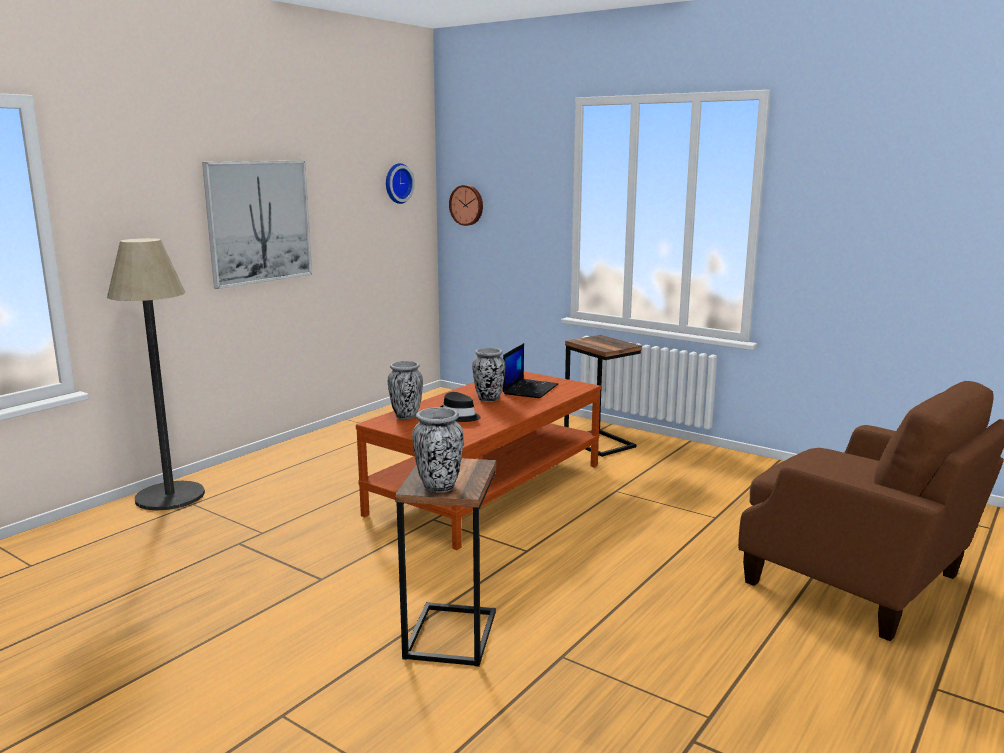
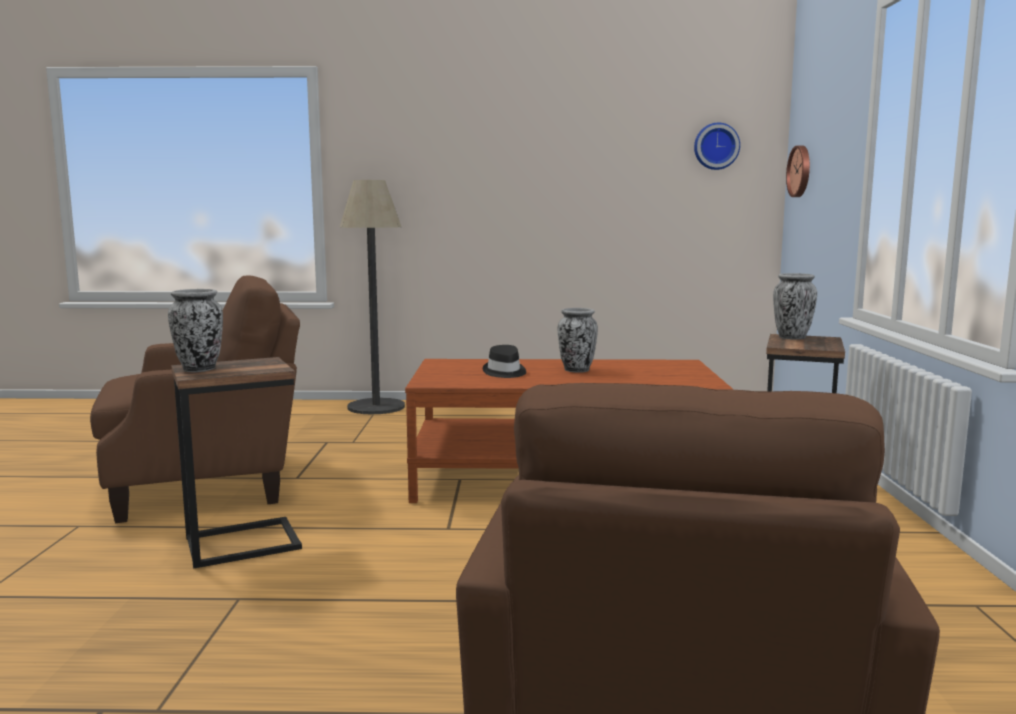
camera: 55 degrees right, 5 degrees down
(259, 222) = (518, 178): picture -> none
(264, 625) = (207, 484): none -> brown armchair
(406, 416) = (472, 363): vase -> vase (792, 337)
(530, 389) = (646, 373): laptop -> none

